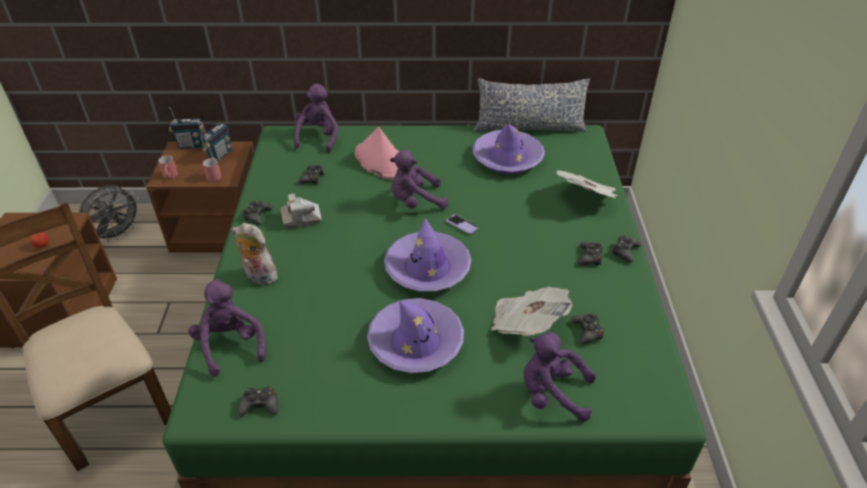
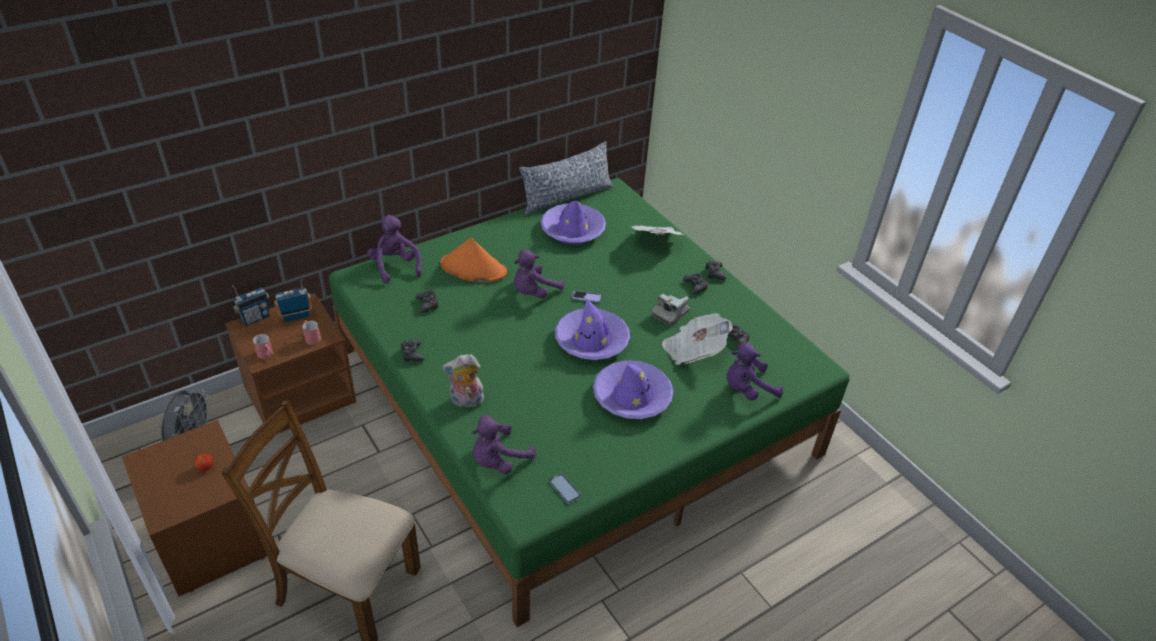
camera: 35 degrees left, 0 degrees up
(220, 155) = (296, 317): radio -> radio turned 105 degrees counterclockwise
(230, 345) = (498, 460): purple plush toy -> purple plush toy turned 75 degrees counterclockwise
(260, 405) = (564, 489): black game controller -> phone
(301, 218) = (453, 341): camera -> camera (670, 313)
(381, 161) = (473, 268): pink hat -> orange hat

